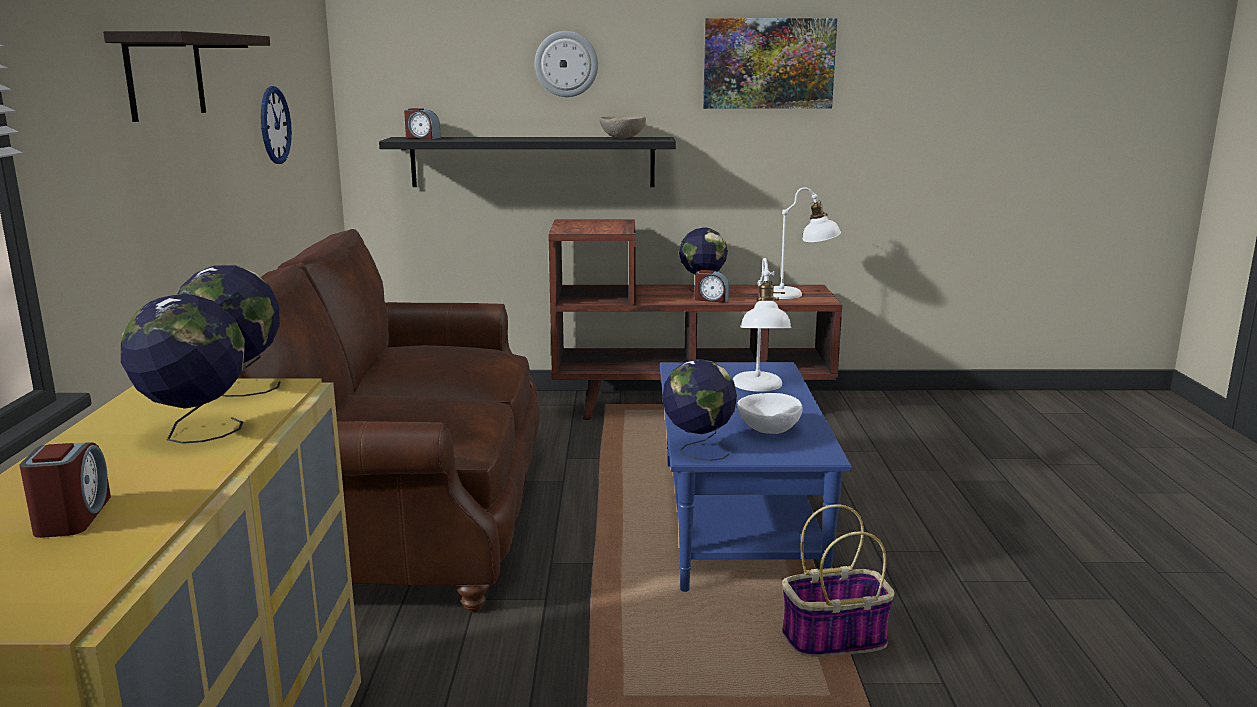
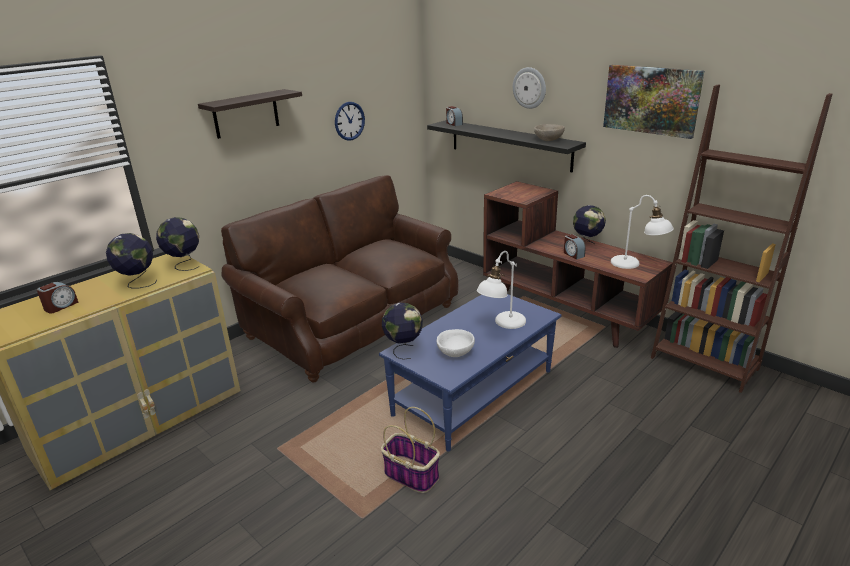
camera: 45 degrees right, 10 degrees up
(902, 404) = (704, 362): none -> brown bookcase

